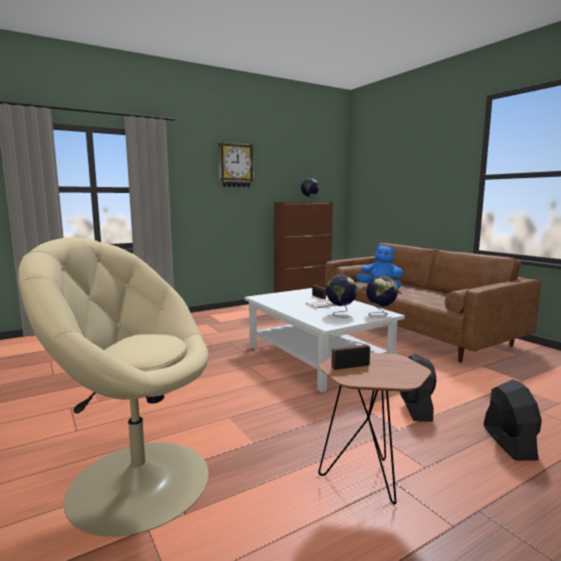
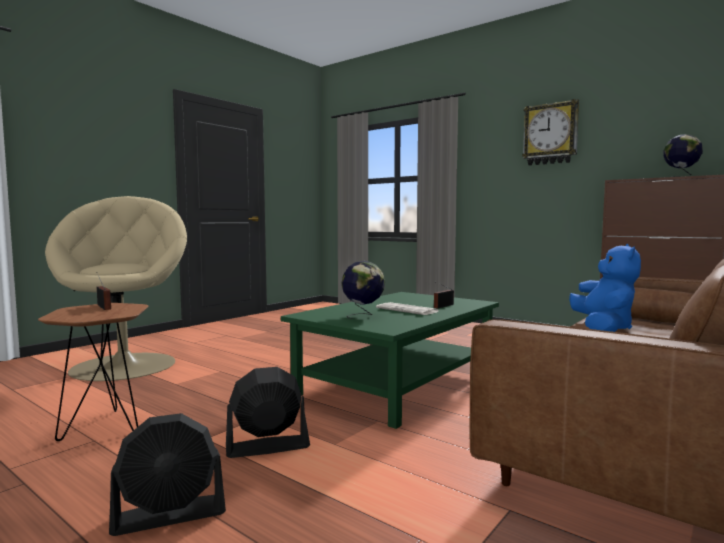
camera: 70 degrees right, 5 degrees down
(317, 358) = (398, 384): white coffee table -> green coffee table
(380, 314) = (382, 327): globe -> none

